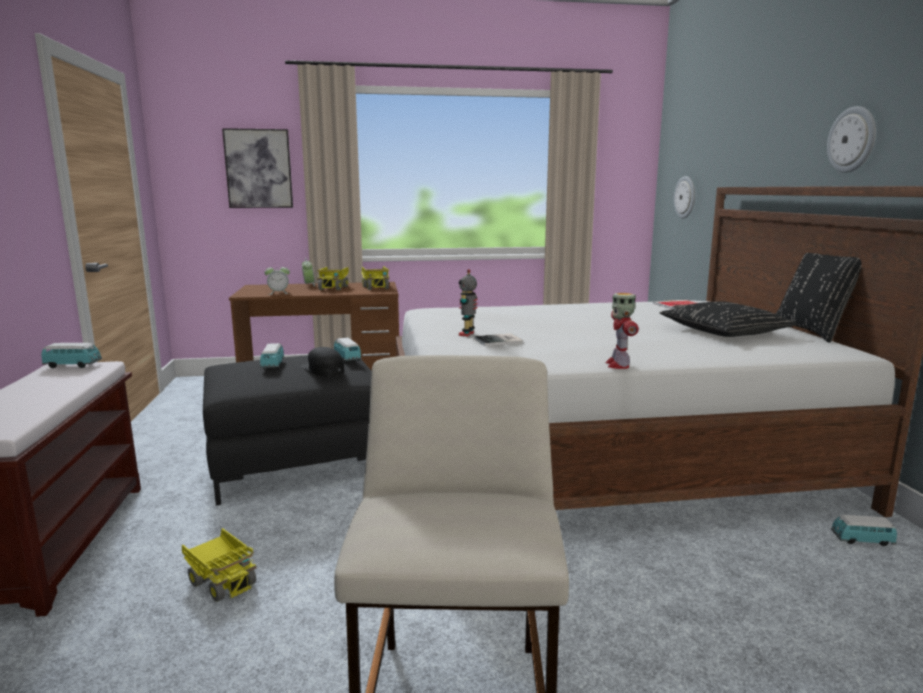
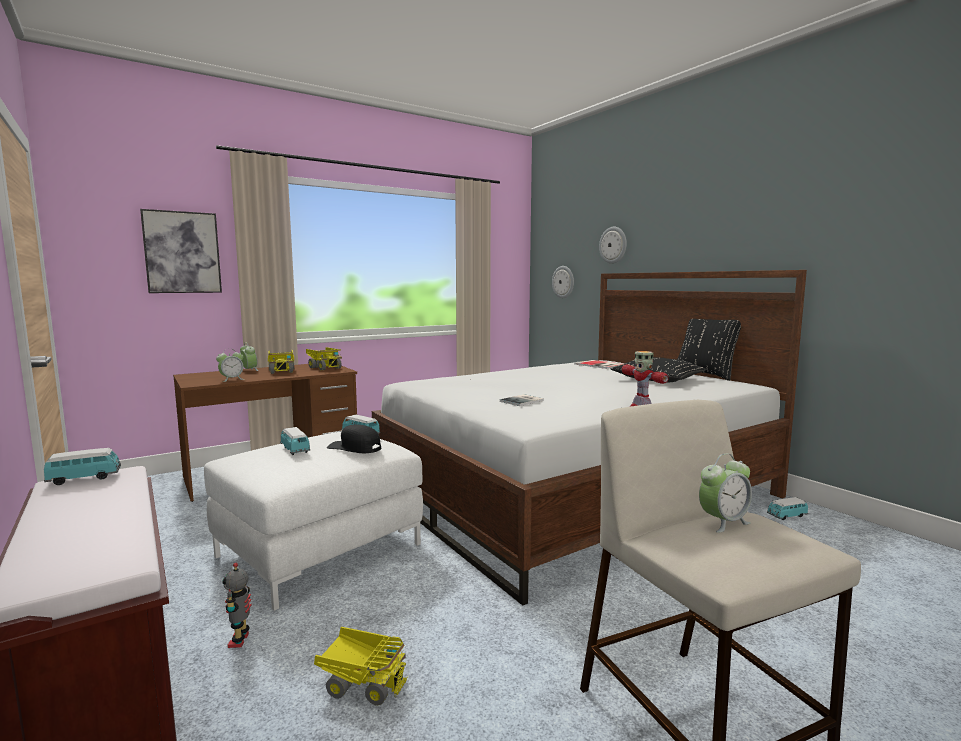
camera: 25 degrees left, 5 degrees down
(295, 464) = (319, 551): black ottoman -> white ottoman
(467, 334) = (487, 398): toy robot -> toy robot (240, 640)
(471, 500) = (723, 522): none -> alarm clock
(852, 139) = (718, 239): wall clock -> wall clock (613, 245)

